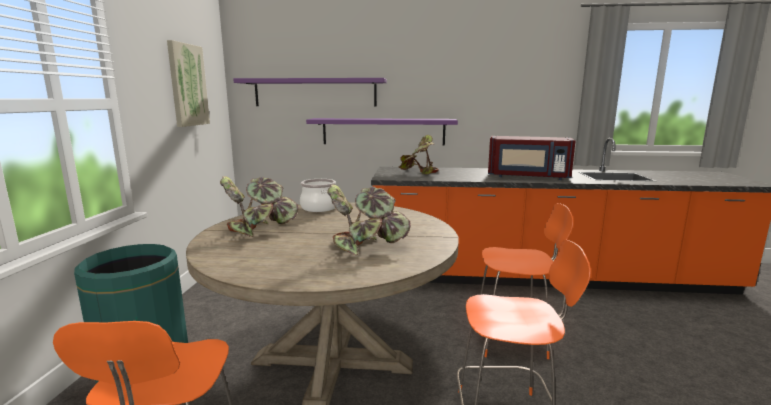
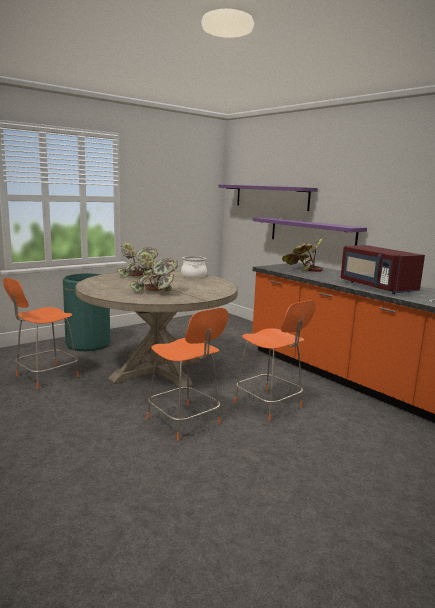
camera: 45 degrees right, 0 degrees up
(187, 85) = (181, 189): picture -> none

